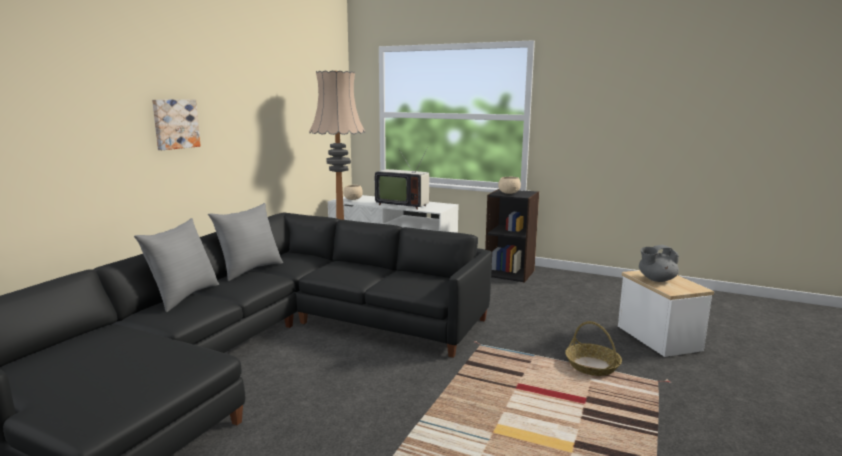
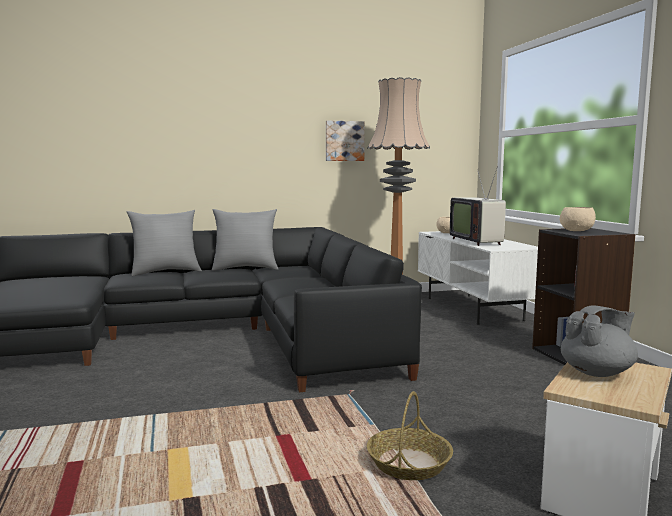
camera: 50 degrees right, 5 degrees down
(175, 124) = (226, 134): picture -> picture (344, 141)
(656, 279) = (597, 373): grey teapot -> grey teapot turned 120 degrees clockwise

